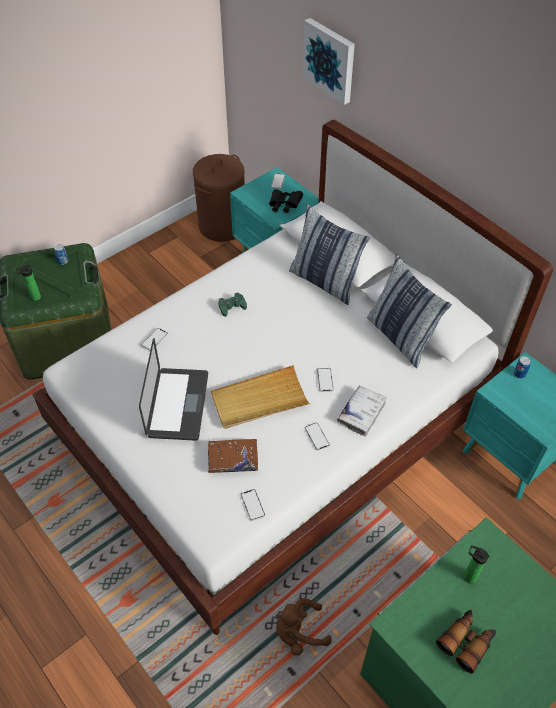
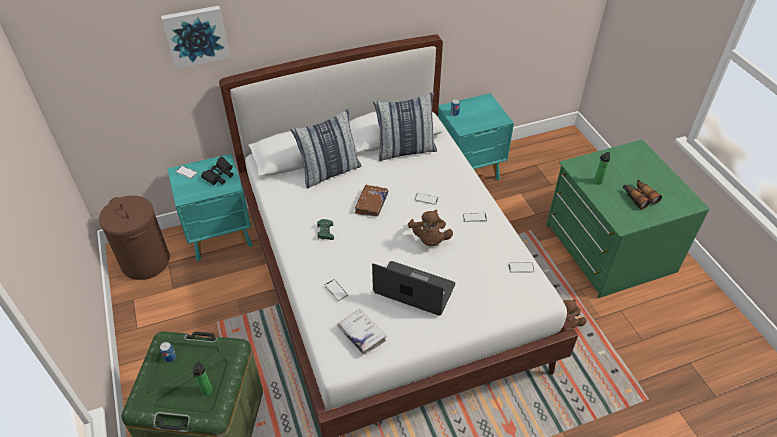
camera: 70 degrees left, 5 degrees down
(232, 459) = (477, 269): brown book -> brown book (371, 204)
(259, 400) = (429, 240): beige tray -> brown plush toy
(361, 413) = (463, 189): white book -> white book (361, 334)

